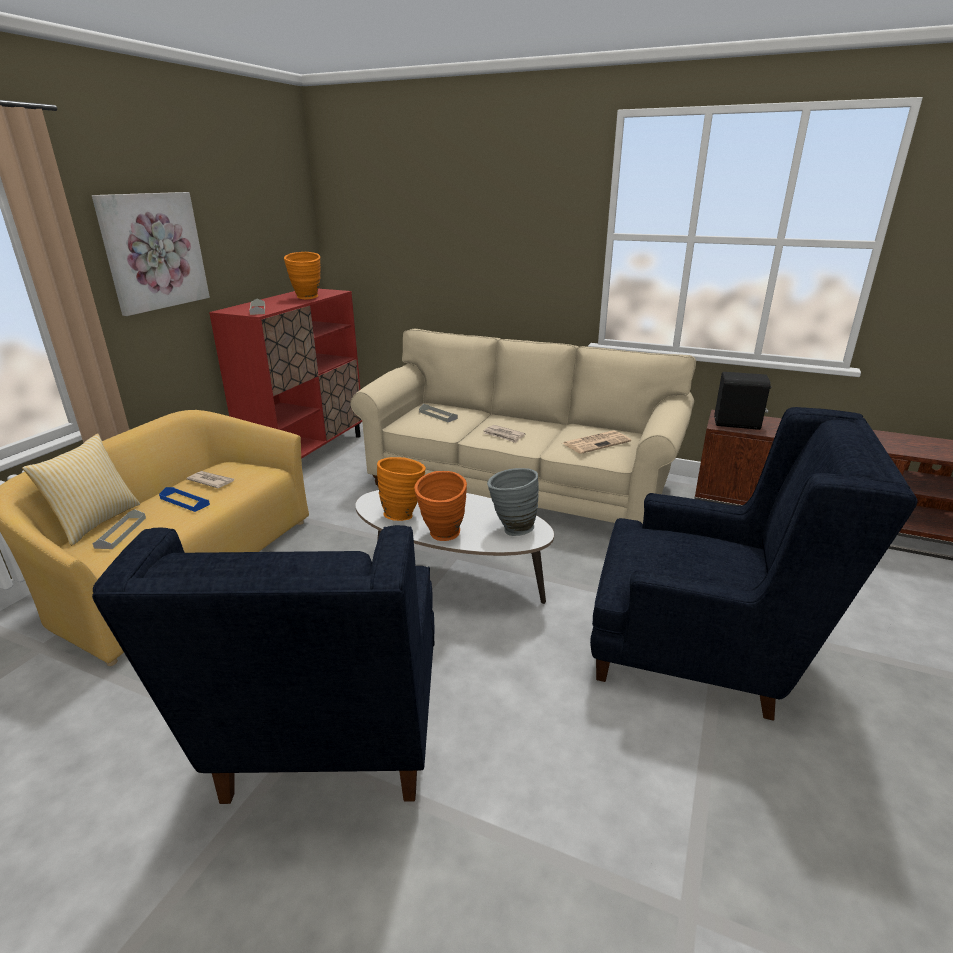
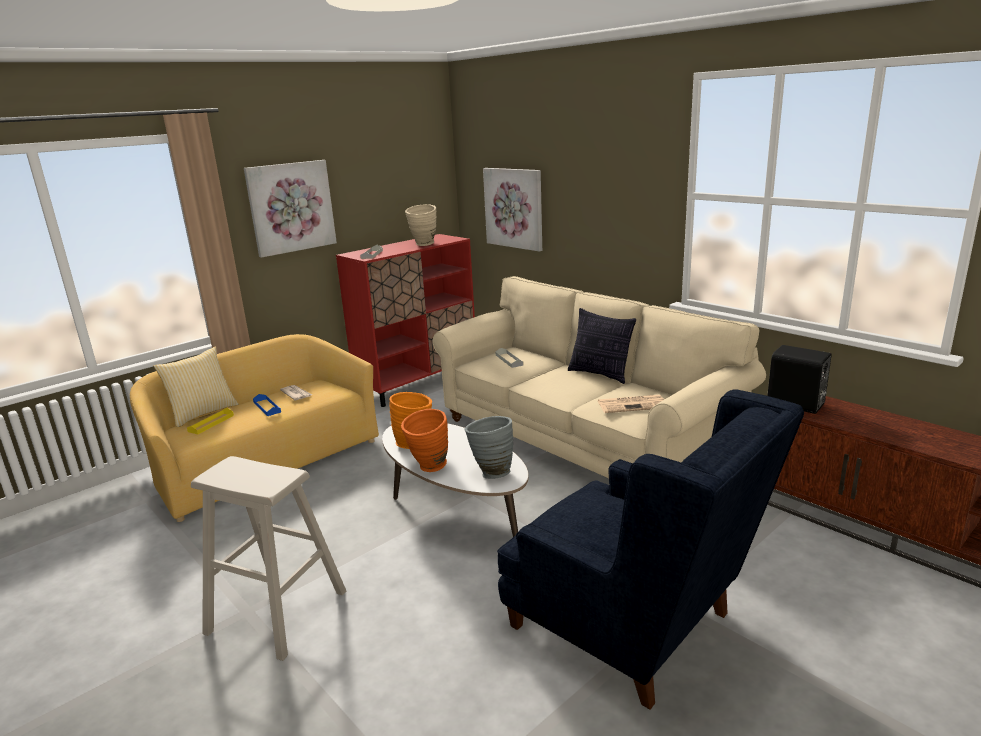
camera: 25 degrees right, 5 degrees down
(121, 532) = (211, 423): grey tray -> yellow tray
(307, 298) = (424, 245): orange vase -> beige vase
(332, 739) = (276, 612): blue armchair -> beige stool
(398, 256) = (514, 208): none -> picture
(504, 435) = (552, 386): newspaper -> none
(536, 419) = (600, 374): none -> pillow

